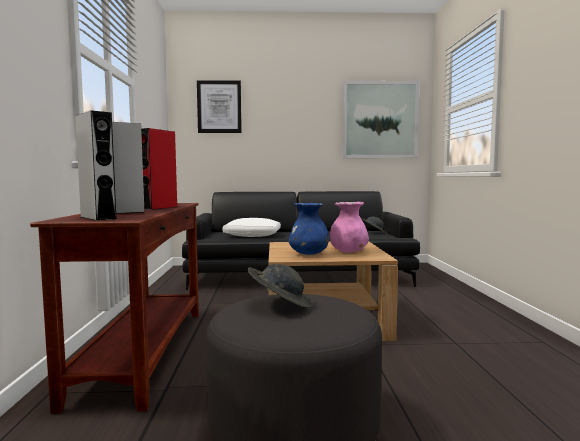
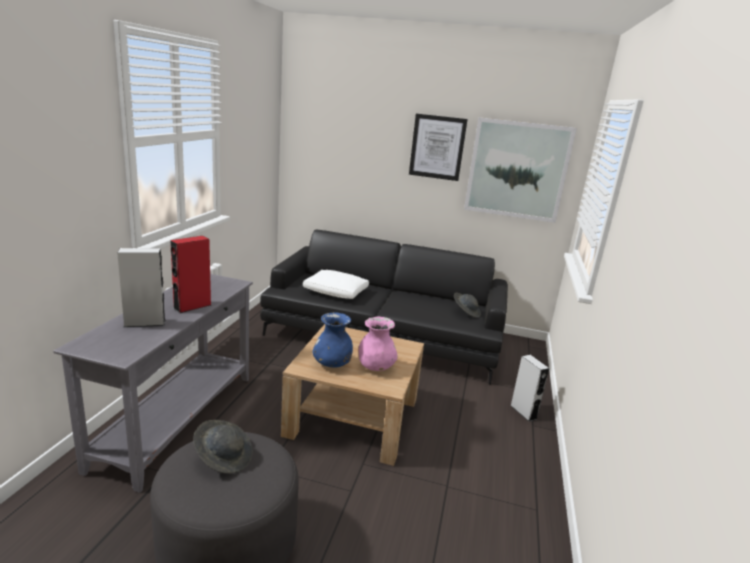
camera: 15 degrees right, 15 degrees up
(98, 218) = (108, 345): grey speaker -> grey speaker (523, 412)
(143, 351) = (176, 419): brown console table -> grey console table
(219, 107) = (333, 132): picture -> picture (437, 147)

